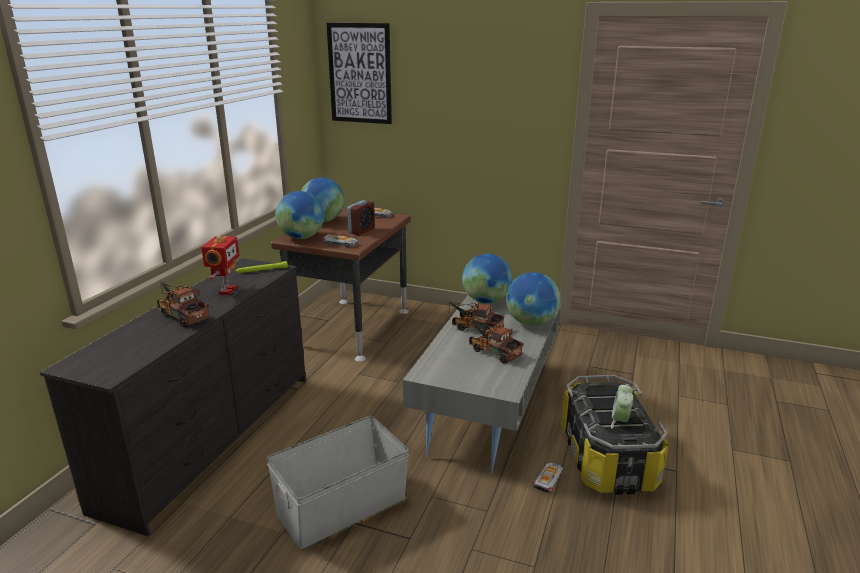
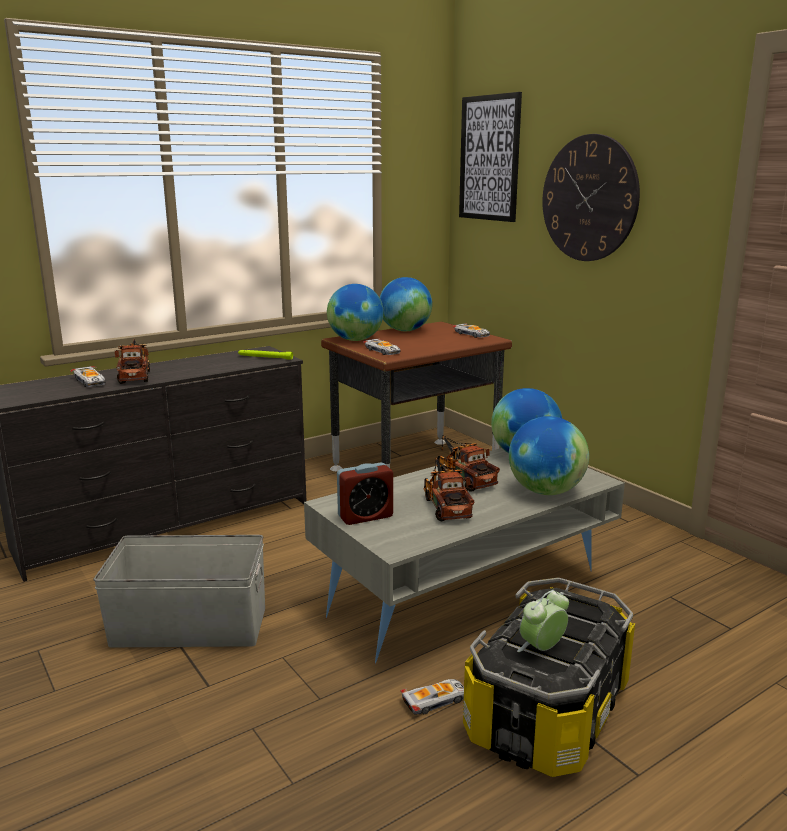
camera: 35 degrees right, 5 degrees down
(150, 332) = (90, 381): none -> toy car
(226, 290) = (205, 366): toy robot -> none
(361, 231) = (427, 344): alarm clock -> alarm clock (365, 516)
(461, 106) = (589, 198): none -> wall clock

